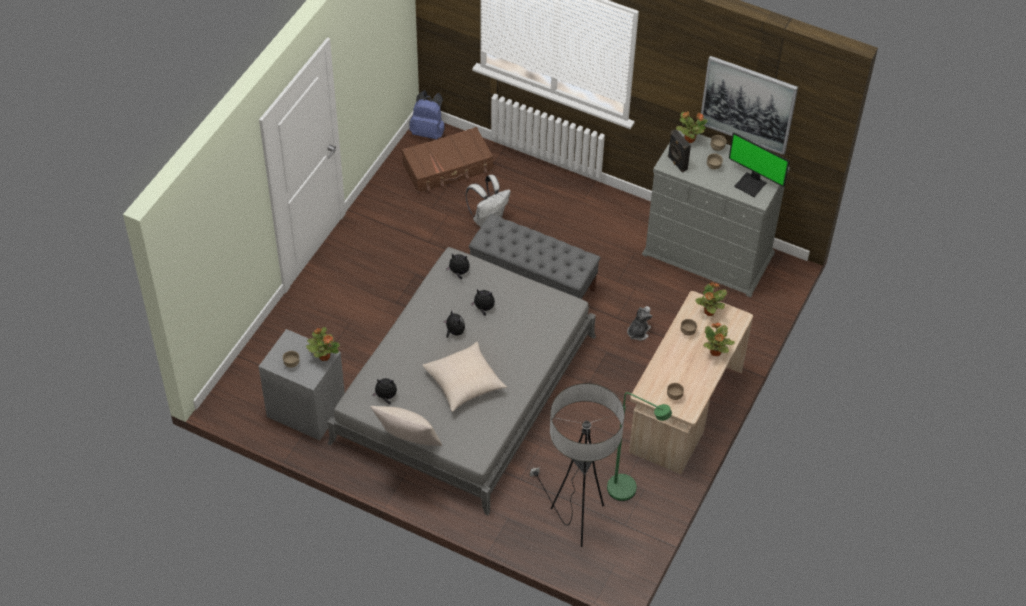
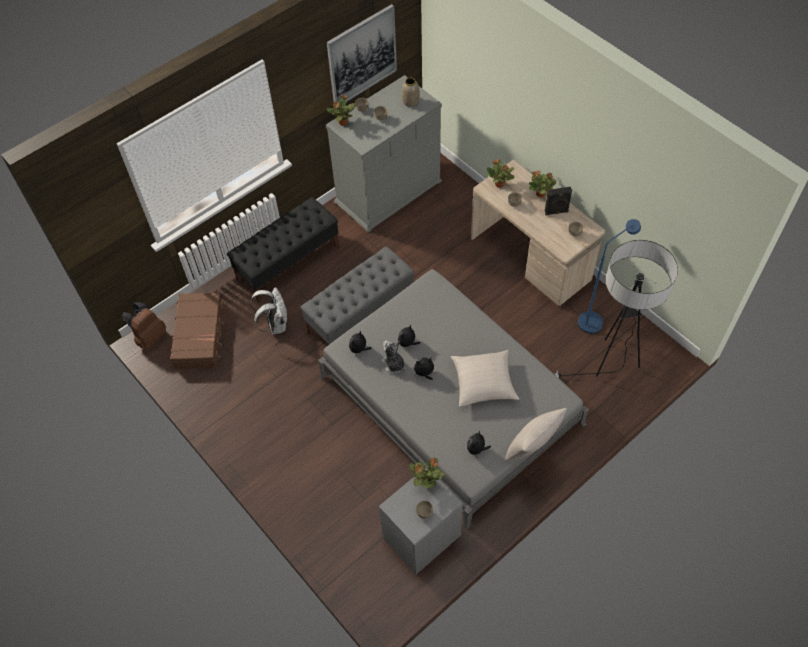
camera: 65 degrees left, 5 degrees up
(428, 132) = (149, 337): blue backpack -> brown backpack
(567, 203) = (288, 263): none -> black bench
(629, 492) = (595, 319): green floor lamp -> blue floor lamp
(638, 332) = (443, 261): plush toy -> plush toy (393, 364)
(676, 163) = (364, 139): black speaker -> black speaker (556, 212)
(751, 184) = (411, 102): monitor -> vase

